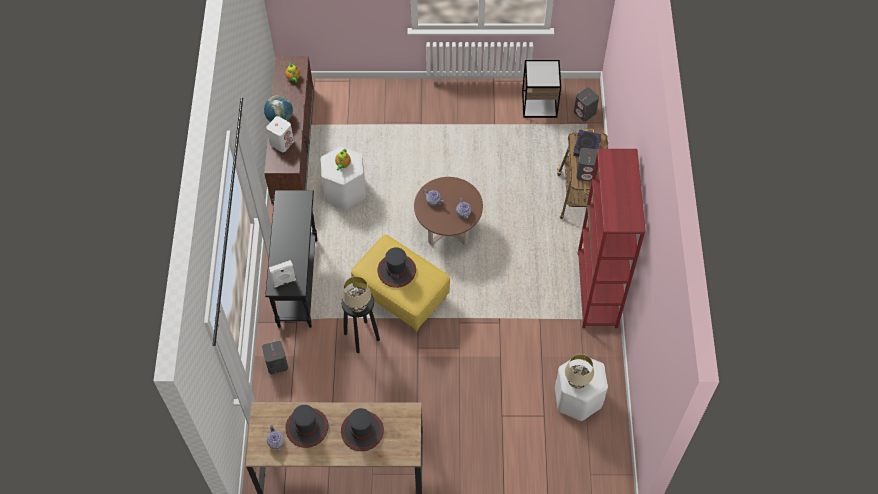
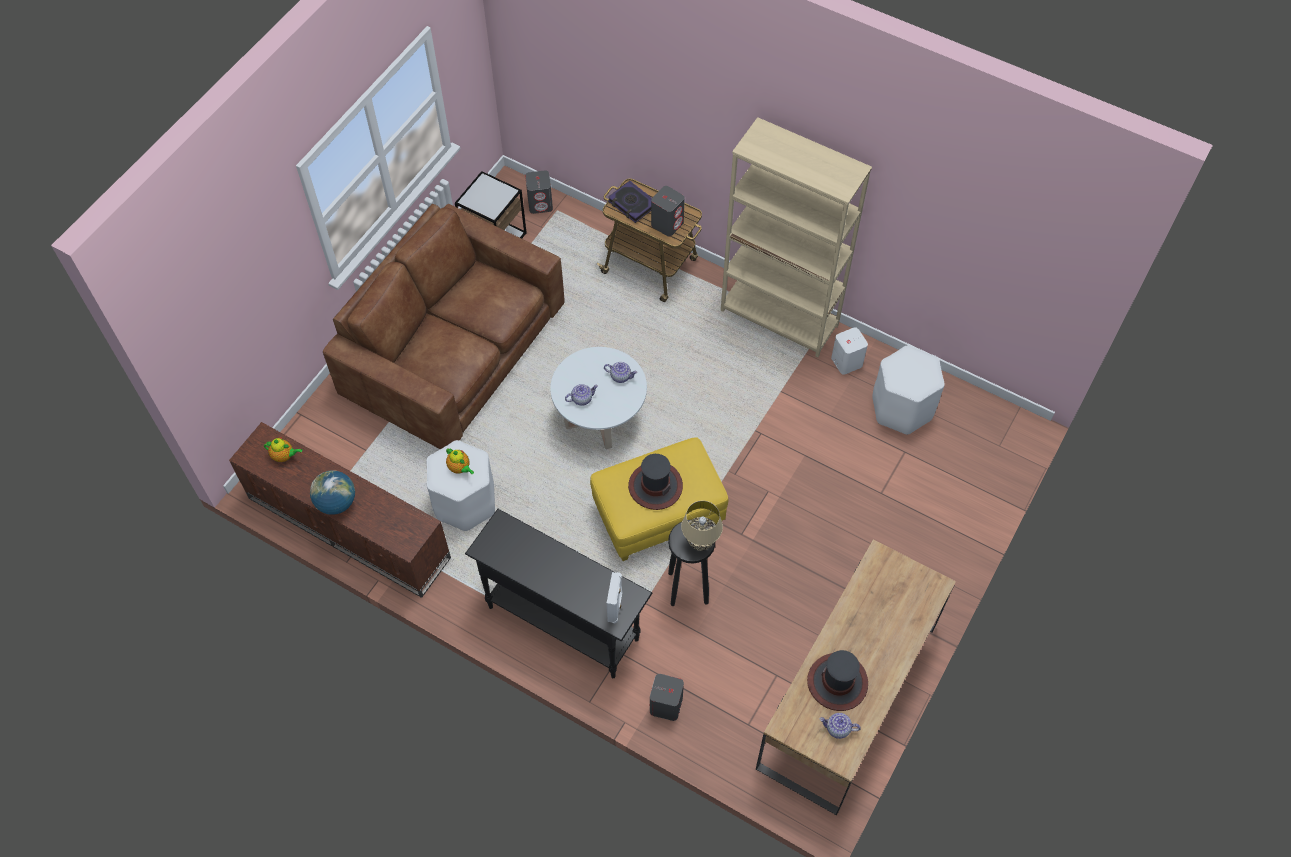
camera: 60 degrees left, 0 degrees up
(282, 142) = (377, 518): white speaker -> white speaker (846, 361)
(362, 431) = (877, 622): hat -> none
(445, 127) = (453, 348): none -> brown sofa
(448, 229) = (600, 419): brown coffee table -> white coffee table
(576, 383) = (917, 382): beige table lamp -> none
(597, 290) = (779, 318): red bookcase -> beige bookcase

